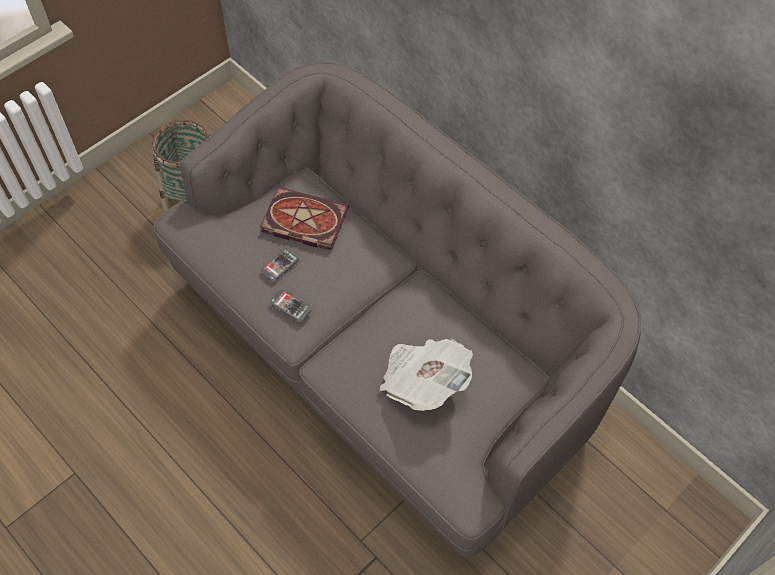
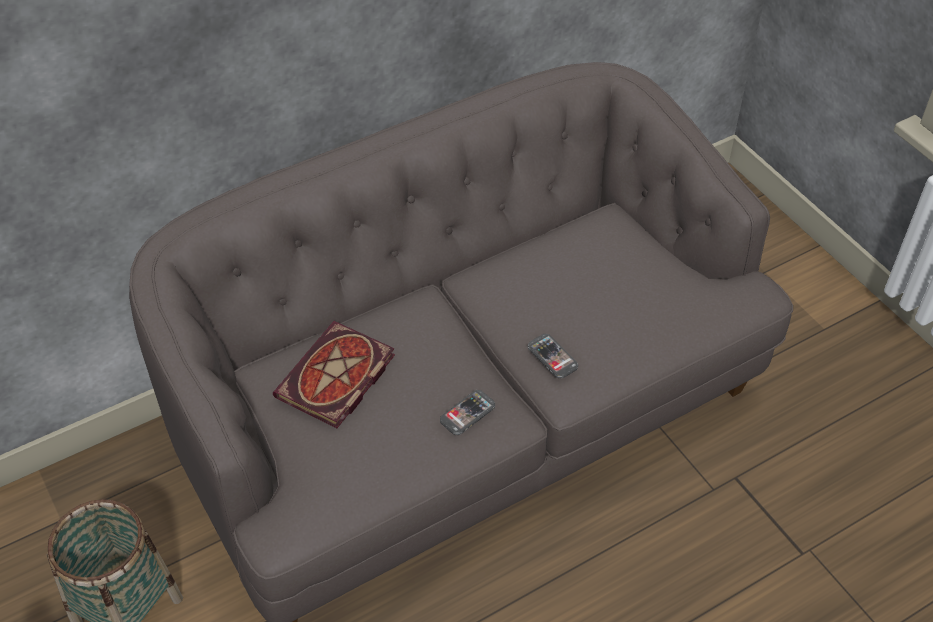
camera: 75 degrees left, 10 degrees down
(280, 265) = (400, 414): phone -> phone (552, 357)
(423, 381) = (606, 299): newspaper -> none

